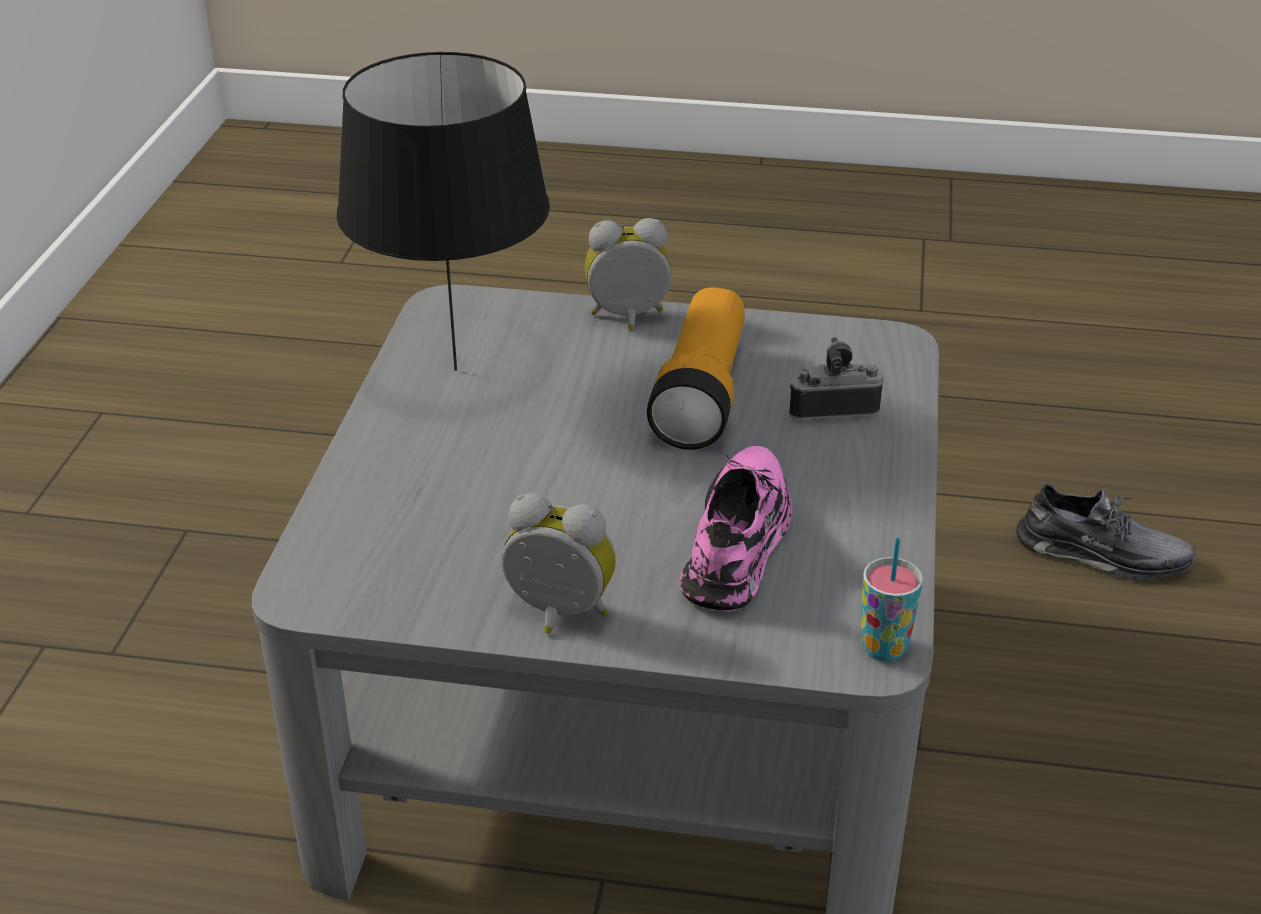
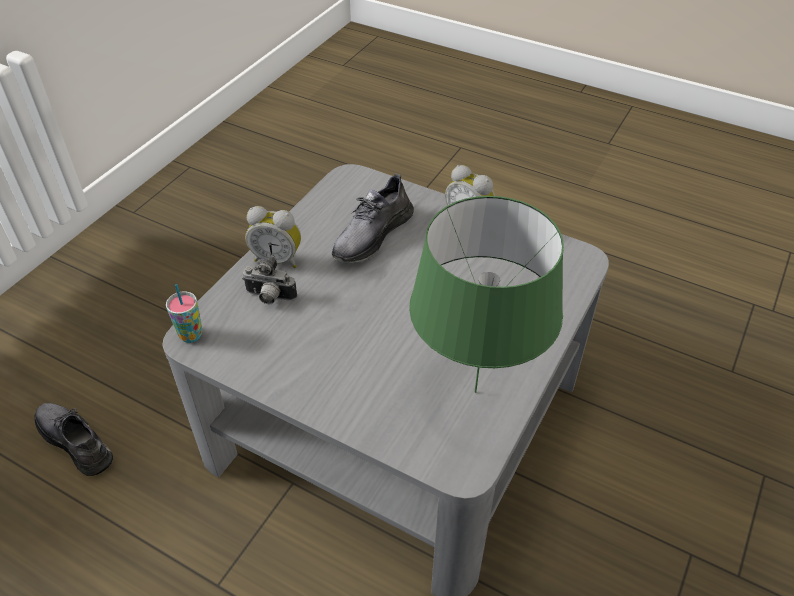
camera: 160 degrees left, 10 degrees up
(454, 371) = (476, 390): black table lamp -> green table lamp
(628, 319) = (341, 409): alarm clock -> alarm clock (278, 259)
(701, 394) = (334, 328): flashlight -> none
(738, 541) = (372, 235): pink shoe -> grey shoe
(884, 648) = (344, 178): cup -> cup (191, 335)

